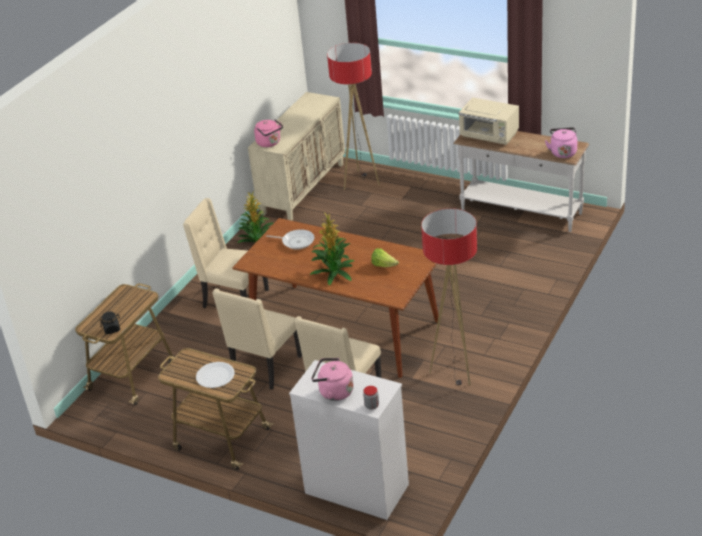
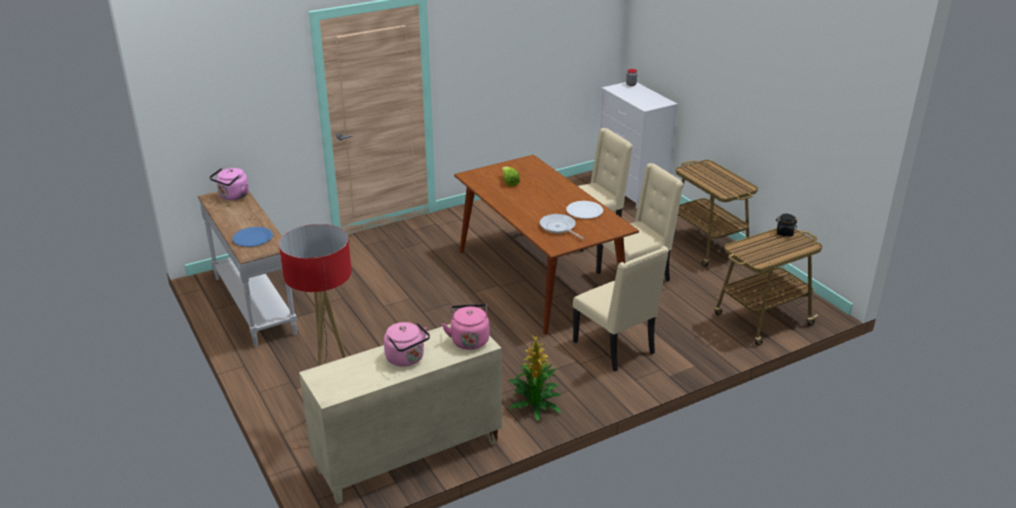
camera: 150 degrees left, 5 degrees down
(215, 376) = (710, 175): white plate -> white plate (584, 211)
(333, 272) = (555, 193): potted plant -> none
(334, 392) = (648, 95): pink kettle -> pink kettle (407, 359)
(455, 371) = (493, 218): floor lamp -> none
(489, 136) = (252, 238): beige microwave -> blue plate

